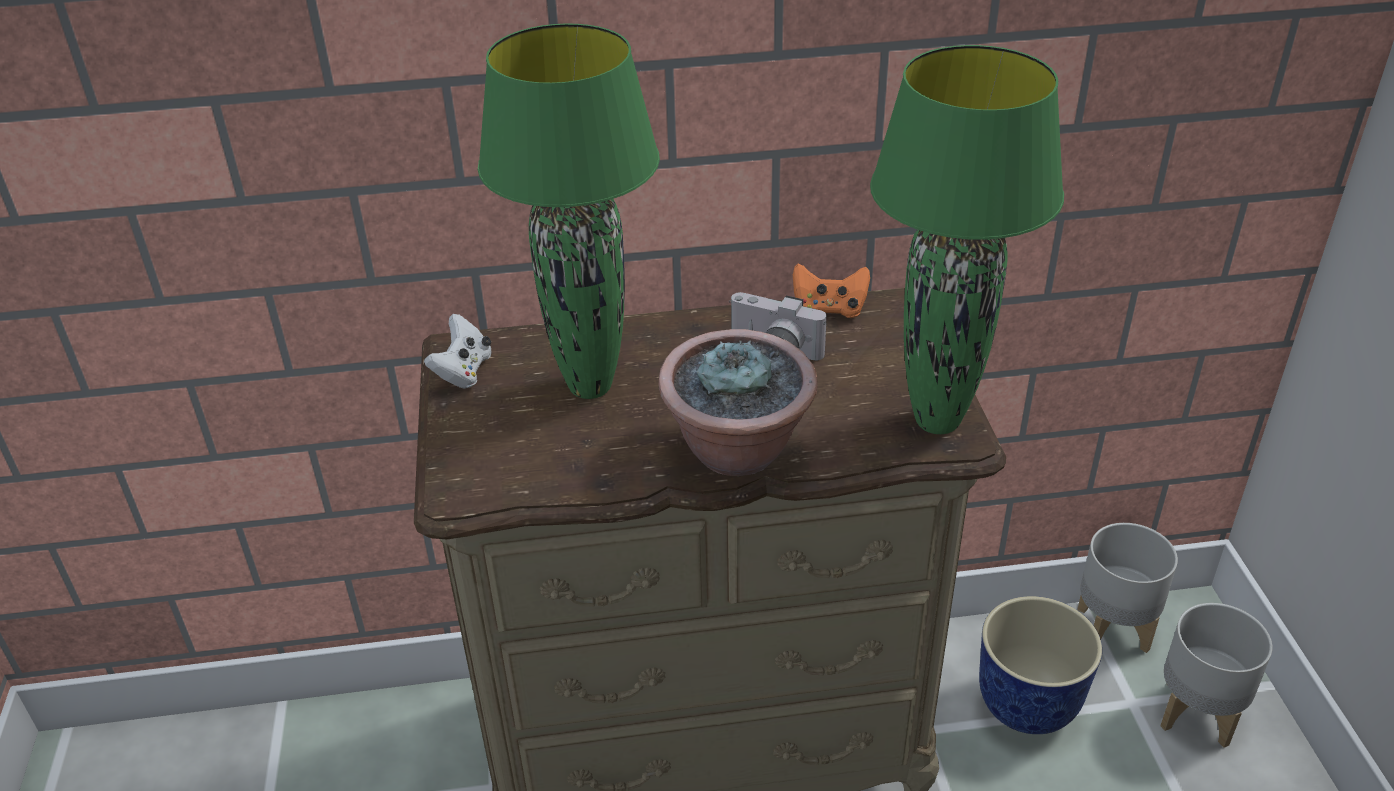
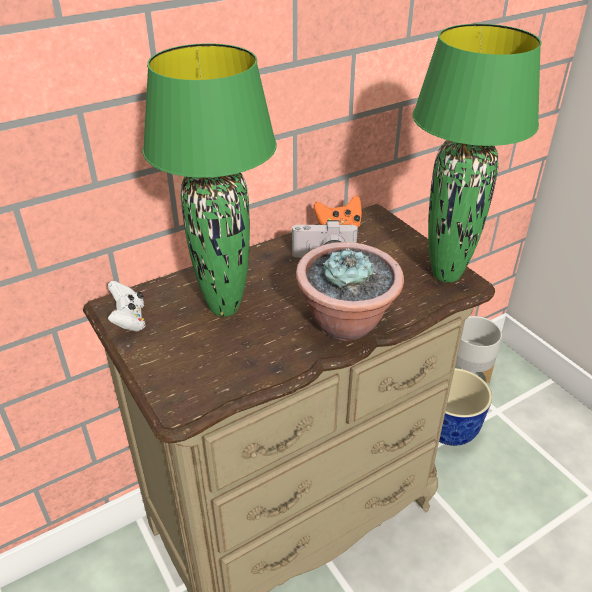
camera: 25 degrees left, 0 degrees up
(1198, 714) = (529, 406): grey planter -> none

